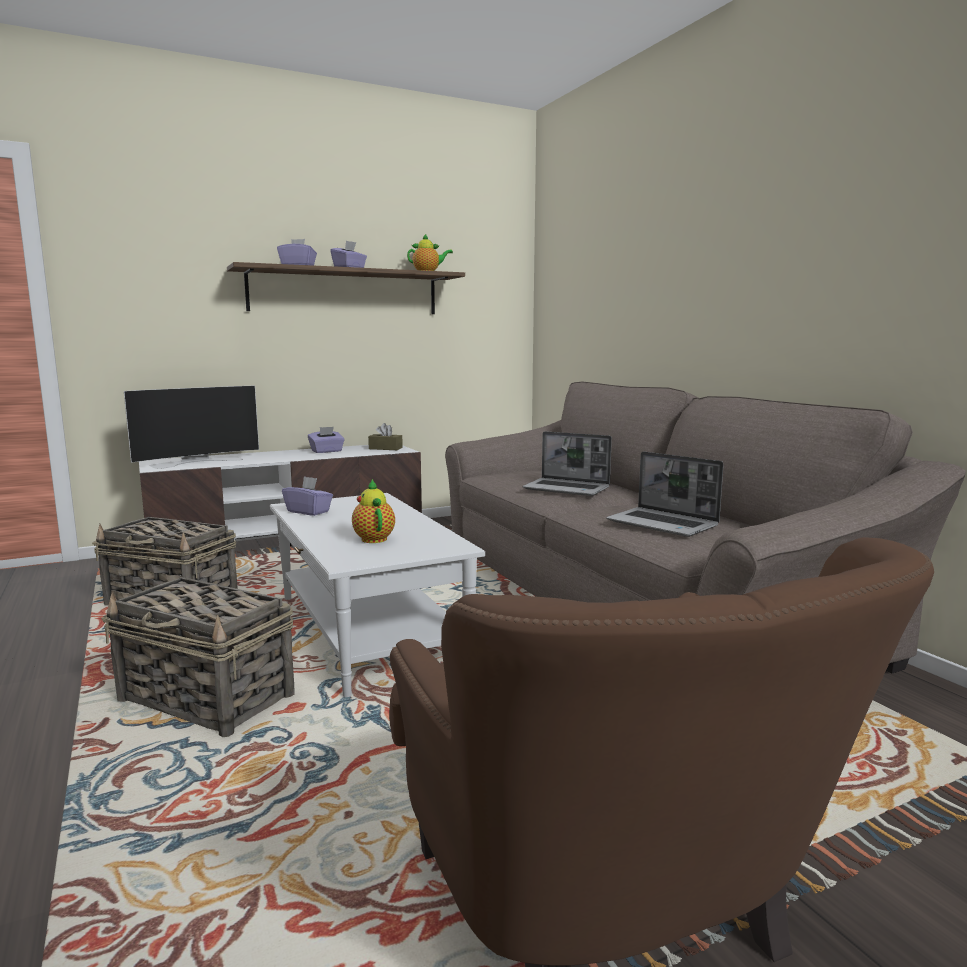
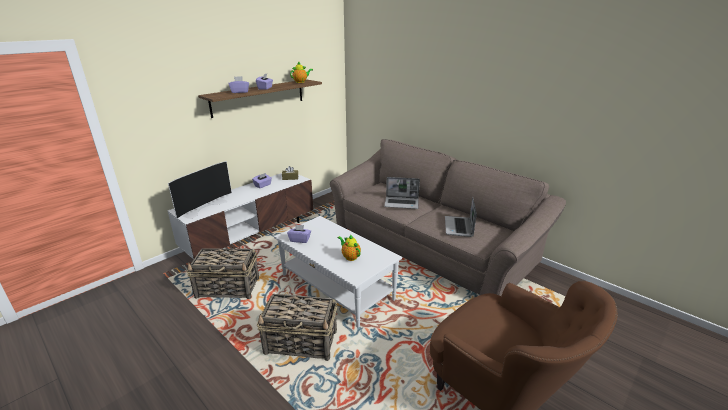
camera: 20 degrees left, 15 degrees up
(663, 524) = (459, 227): laptop -> laptop turned 75 degrees clockwise

